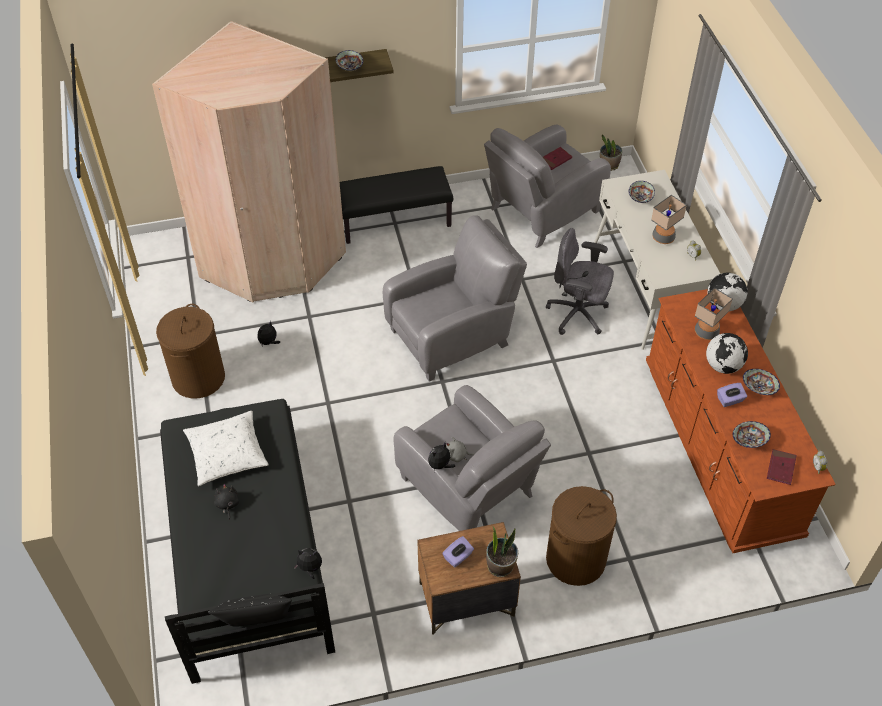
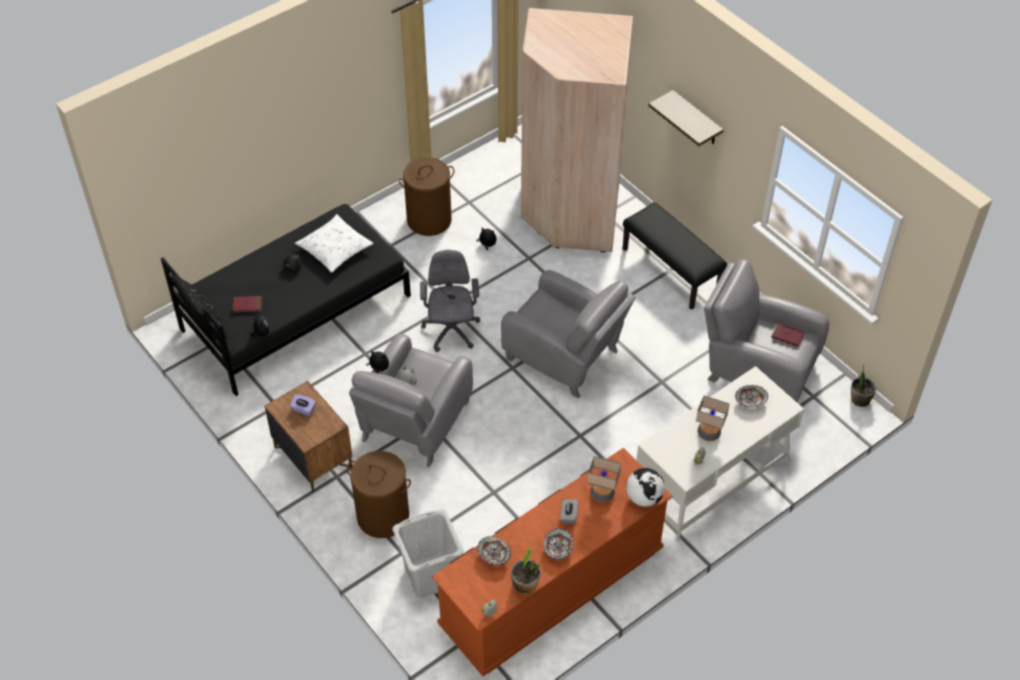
camera: 65 degrees right, 0 degrees up
(350, 67) = (681, 117): bowl -> none
(500, 566) = (307, 437): potted plant -> potted plant (525, 584)
(578, 315) = (645, 436): grey office chair -> grey office chair (451, 332)
(667, 542) = (431, 575): none -> grey laundry basket
(723, 366) = (569, 515): globe -> grey tissue box
(730, 400) = (531, 530): purple tissue box -> none
(781, 468) = (475, 586): red book -> red book (247, 305)

